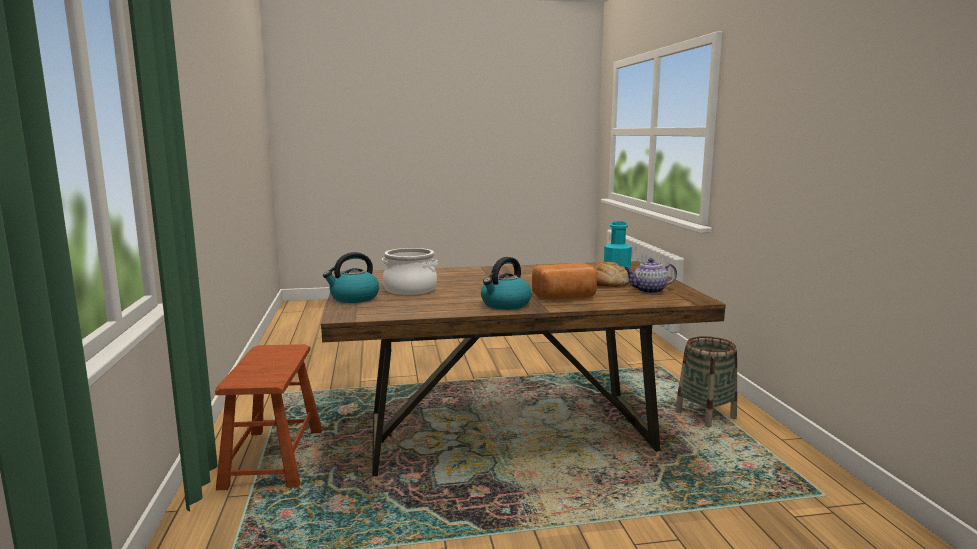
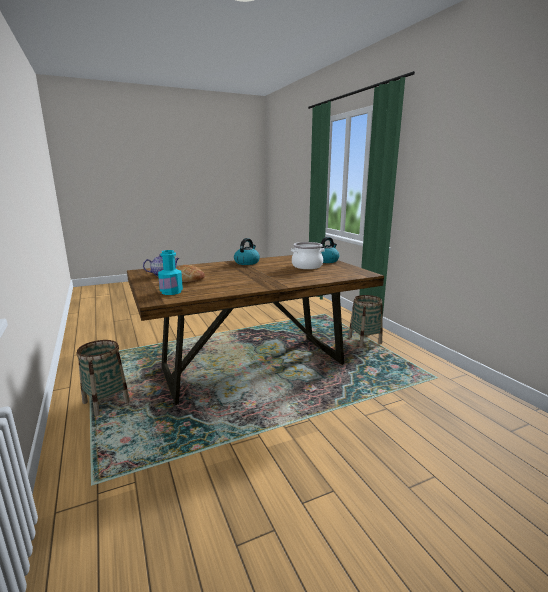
camera: 165 degrees right, 5 degrees up
(273, 457) = (364, 340): brown stool -> basket
(565, 297) = (216, 267): bread -> none

